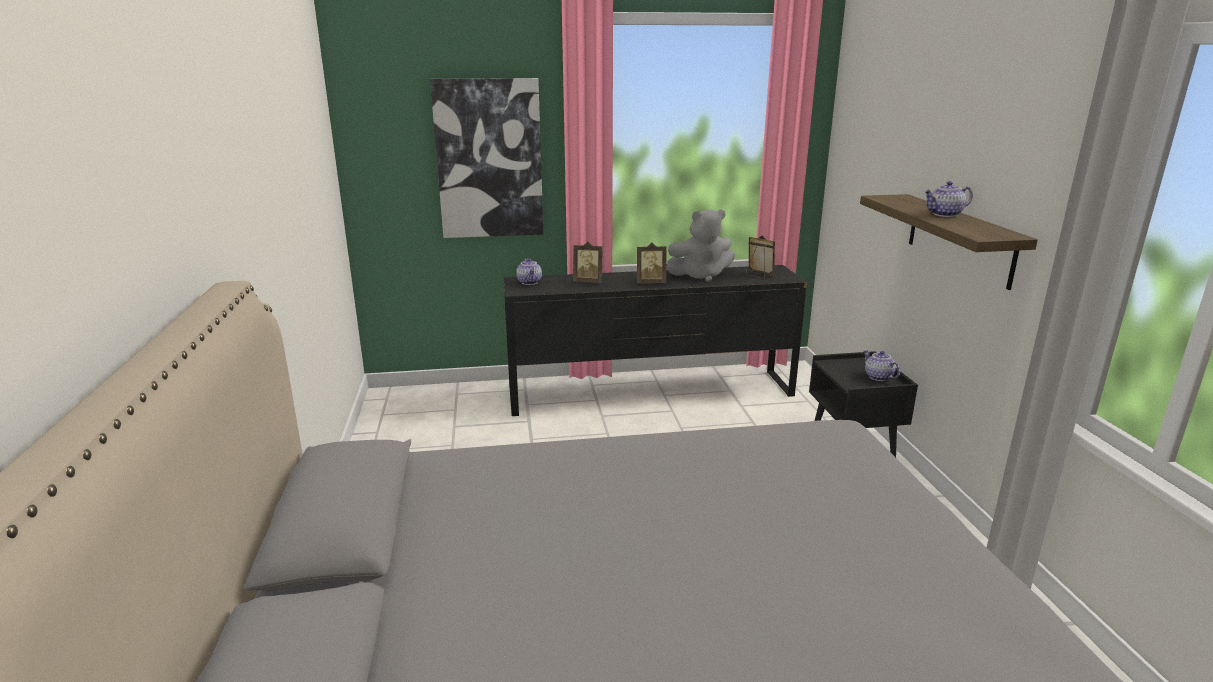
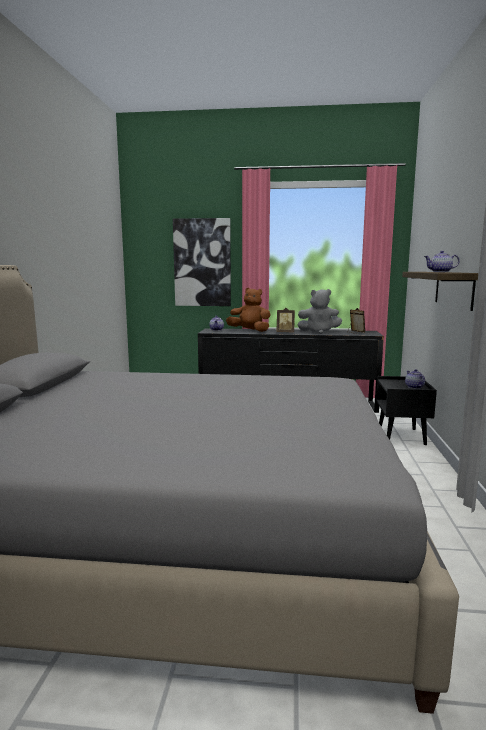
camera: 15 degrees right, 10 degrees down
(588, 281) = (250, 331): picture frame -> brown plush toy

